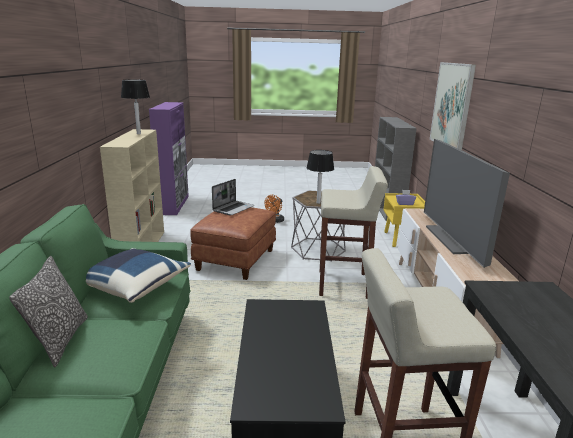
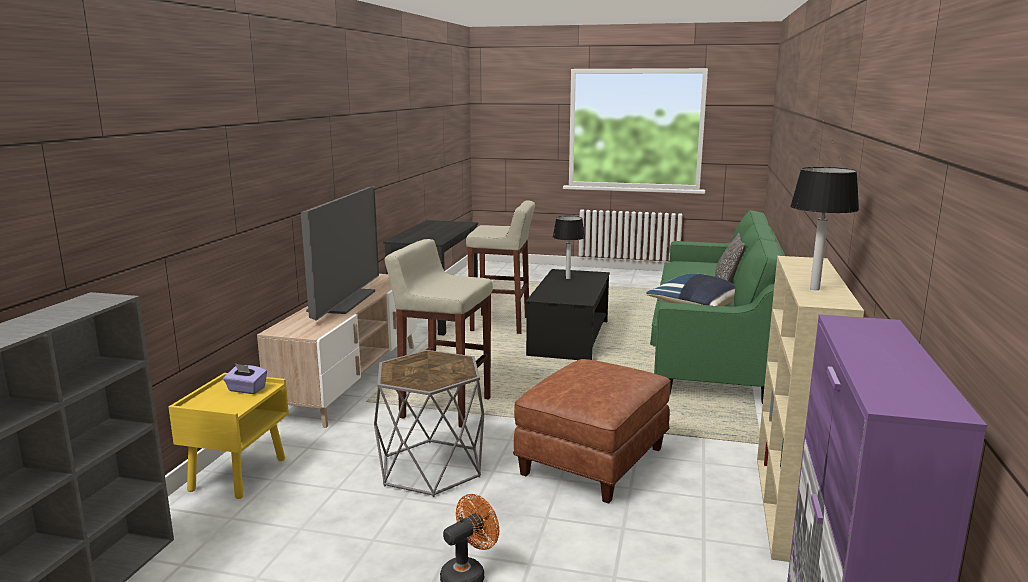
camera: 165 degrees left, 5 degrees down
(233, 208) = (597, 388): laptop -> none
(318, 203) = (444, 359): table lamp -> table lamp (568, 278)
(452, 106) = (208, 181): picture -> none

